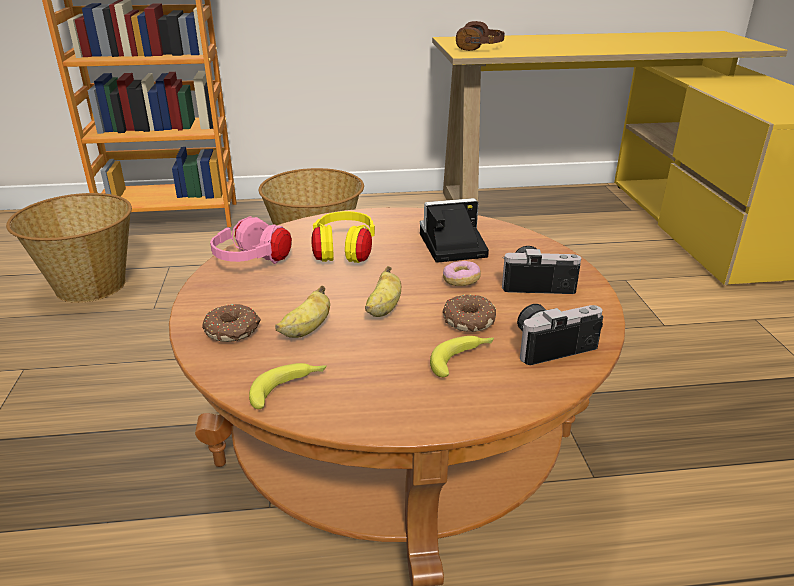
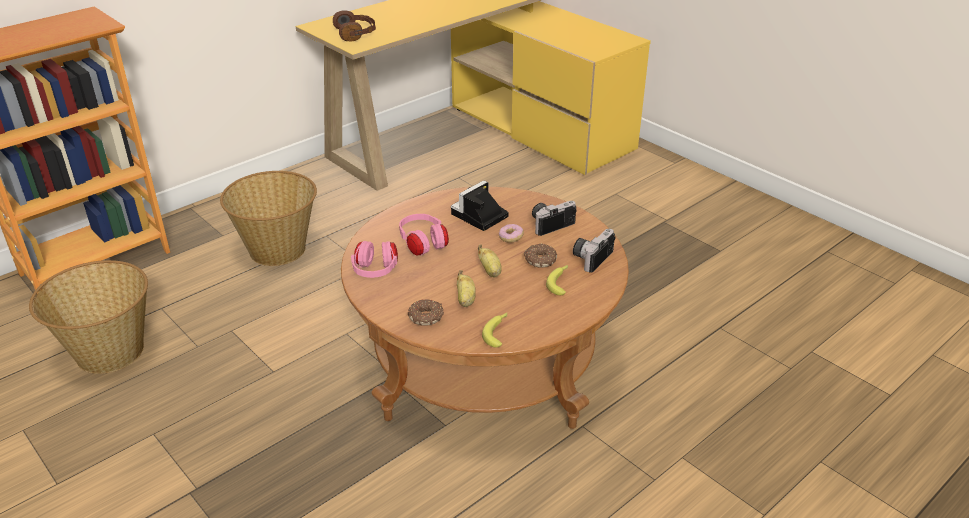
camera: 35 degrees left, 5 degrees up
(344, 253) = (423, 245): yellow headphones -> pink headphones

